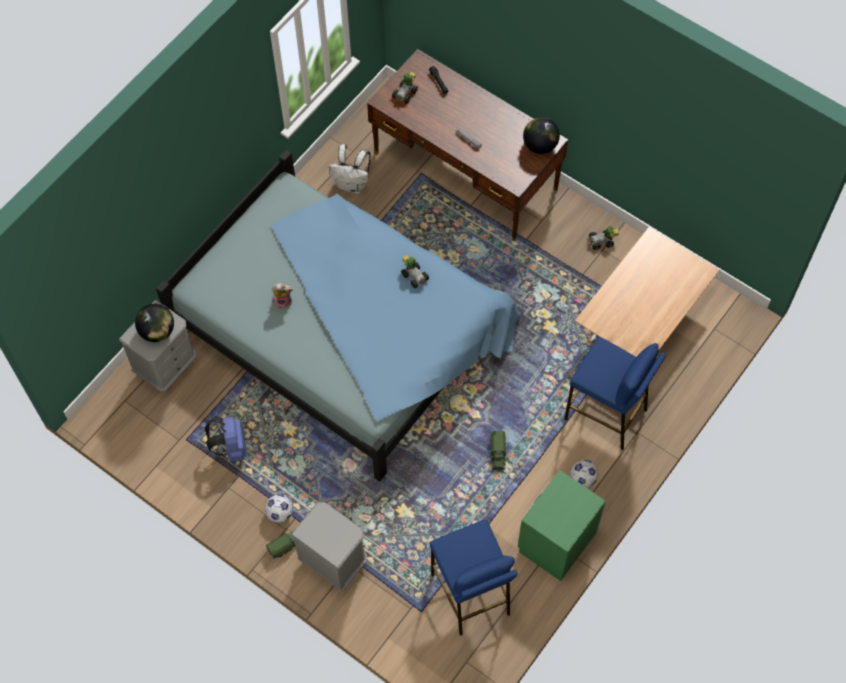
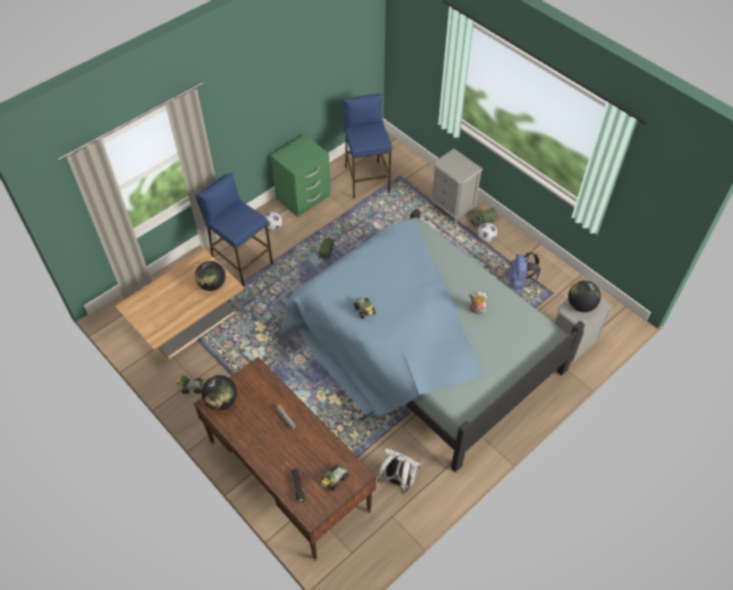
camera: 170 degrees left, 10 degrees down
(615, 316) = (212, 285): none -> globe

